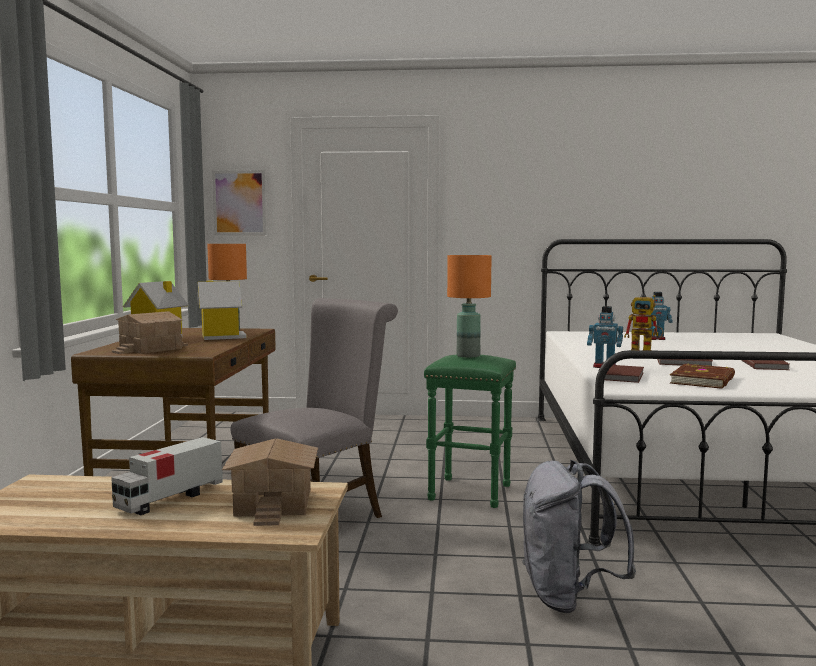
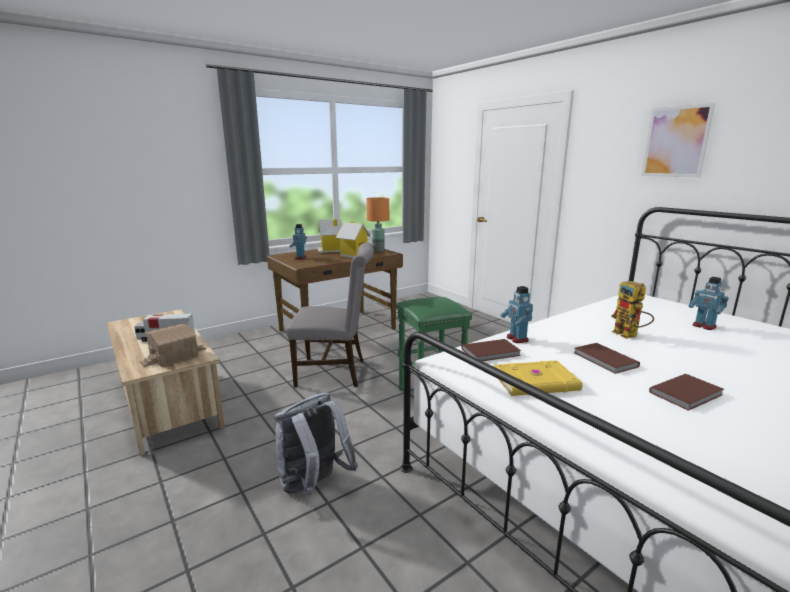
camera: 50 degrees right, 10 degrees up
(151, 349) = (300, 258): toy house -> toy robot
(239, 203) = (449, 164): picture -> picture (676, 142)
(469, 355) = (429, 301): orange table lamp -> none
(704, 380) = (536, 382): brown book -> yellow book

